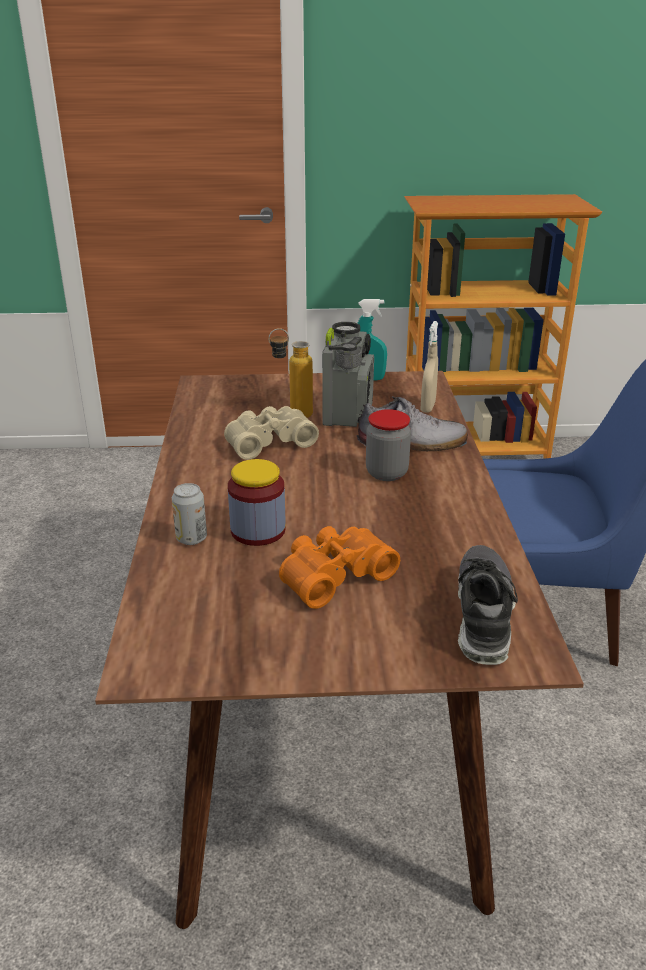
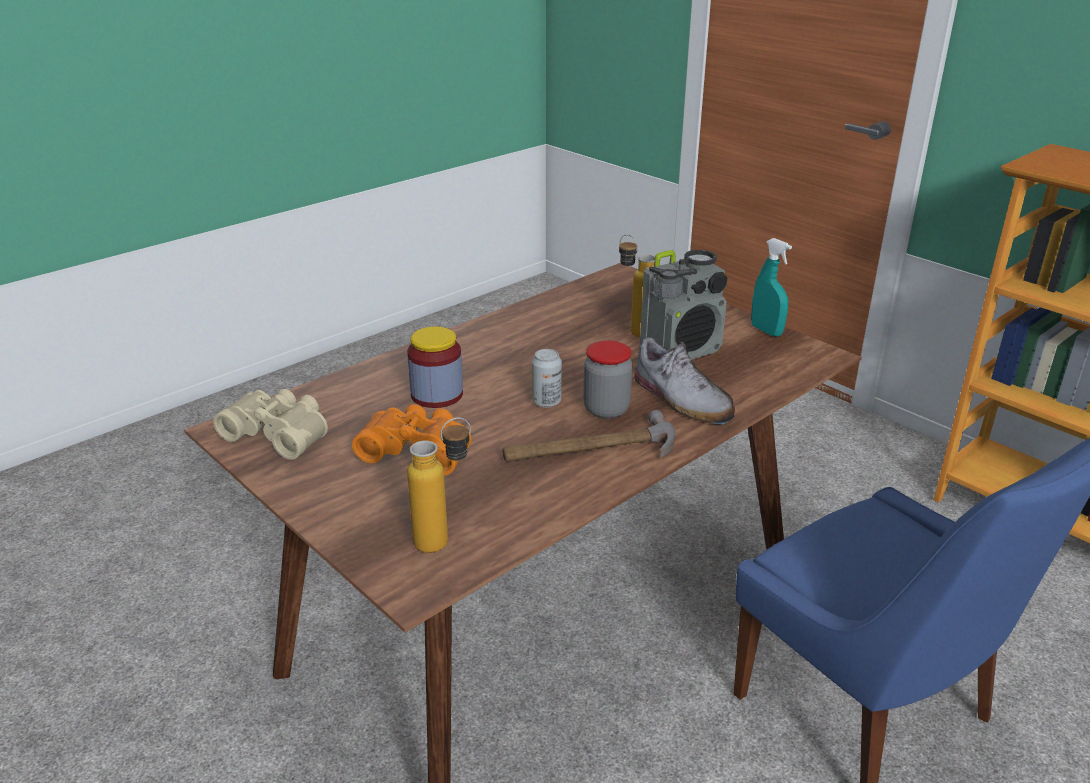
camera: 50 degrees right, 0 degrees up
(191, 538) = (393, 376): can -> can (546, 402)
(268, 441) = (574, 340): beige binoculars -> beige binoculars (280, 433)
(428, 407) = (765, 379): beige spray bottle -> none
(431, 502) = (589, 449): none -> hammer
(482, 614) = (445, 540): shoe -> bottle

